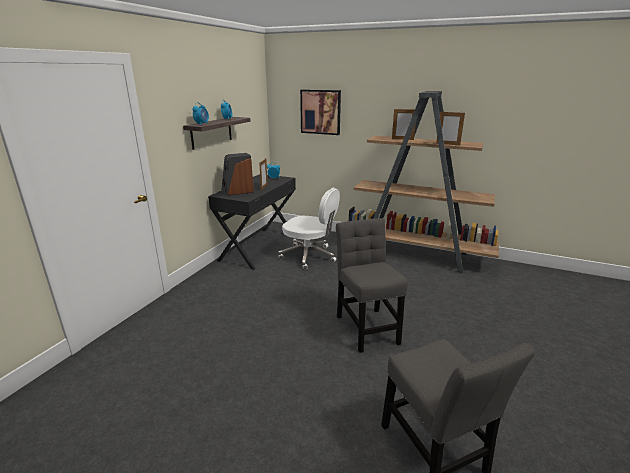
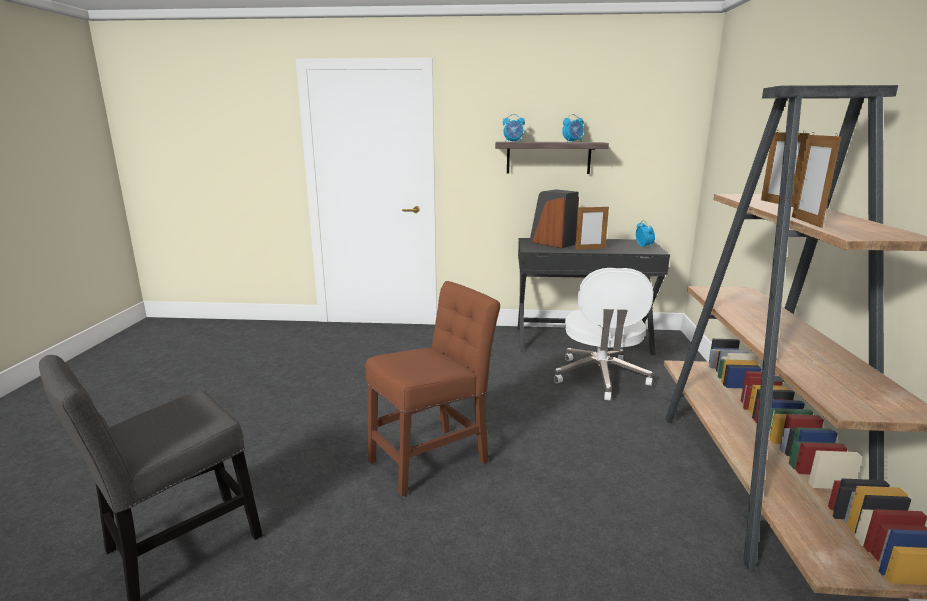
camera: 70 degrees right, 5 degrees down
(320, 112) = (747, 144): picture -> none
(366, 327) = (433, 458): grey chair -> brown chair

